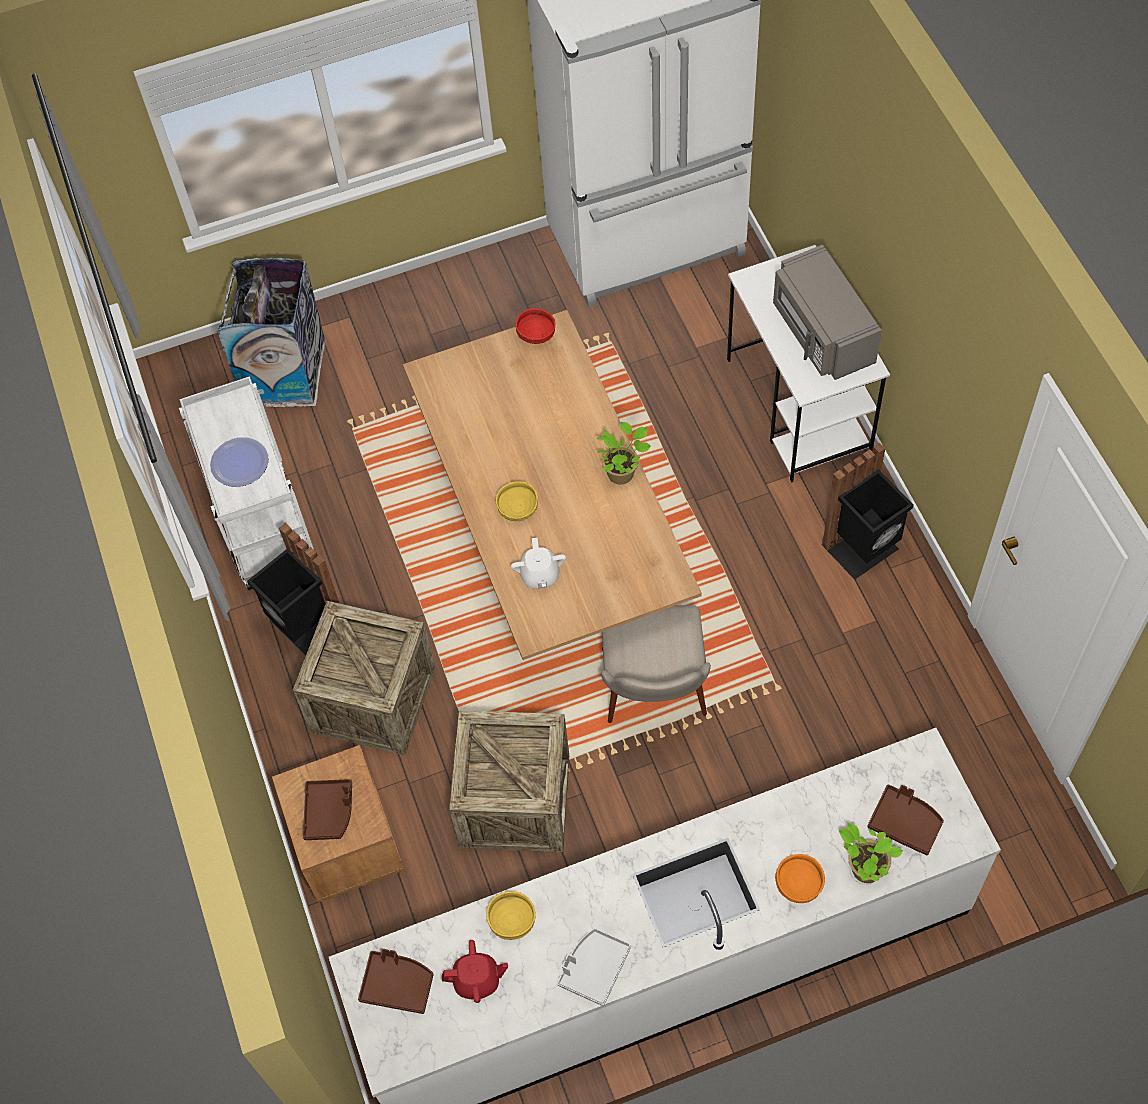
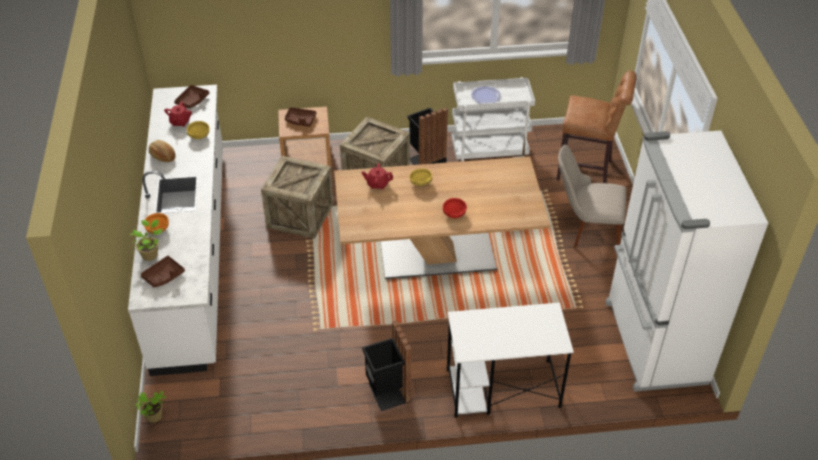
camera: 100 degrees right, 15 degrees down
(284, 369) = (587, 171): trash can -> brown stool
(537, 334) = (535, 209): red bowl -> red bowl (454, 214)
(540, 575) = (377, 184): white teapot -> red teapot
(594, 968) = (162, 156): grey tray -> bread
(622, 473) = (428, 226): potted plant -> potted plant (154, 417)
(655, 700) = (330, 277): beige chair -> beige chair (586, 231)
(821, 333) = (499, 336): grey microwave -> none

